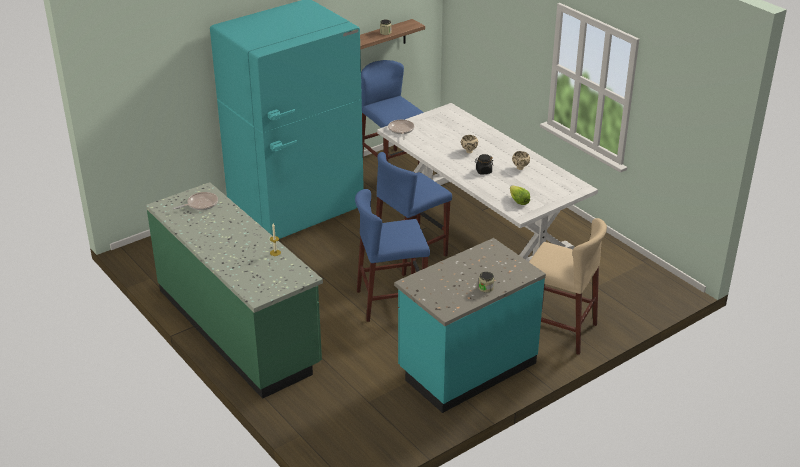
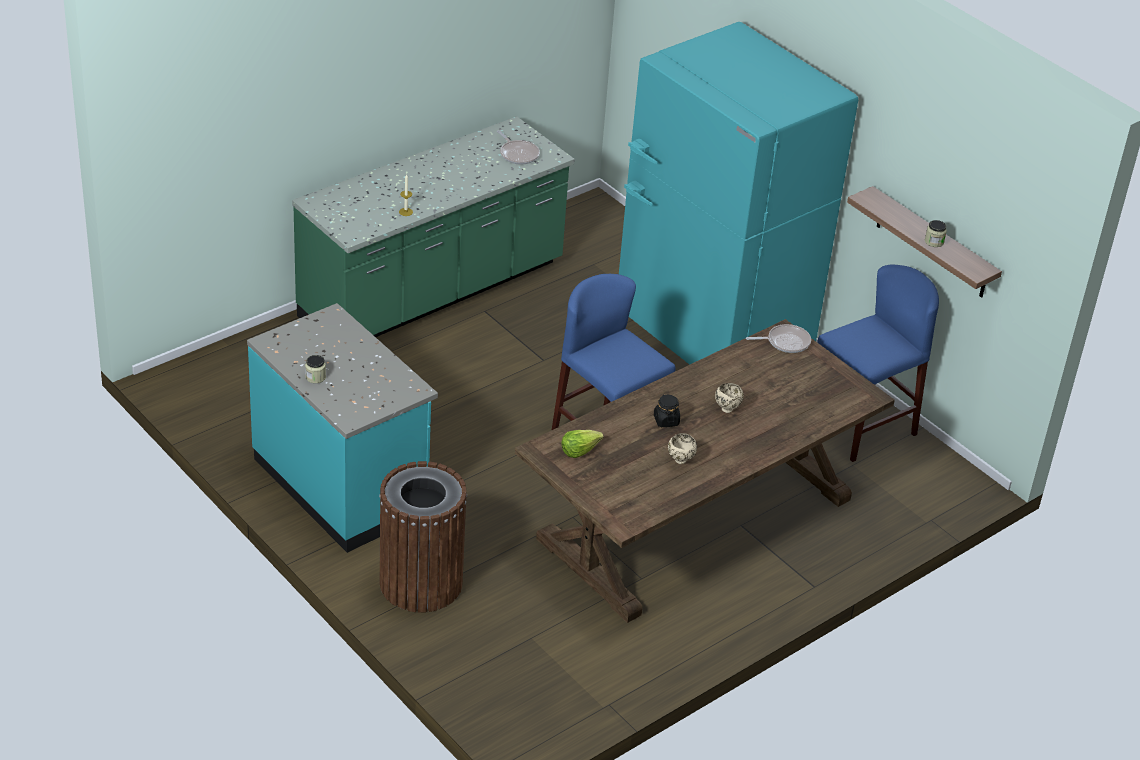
camera: 85 degrees right, 5 degrees up
(391, 302) = (488, 420): blue stool -> none
(480, 225) = (696, 520): white dining table -> brown dining table
(558, 330) = (420, 583): beige stool -> brown trash can

